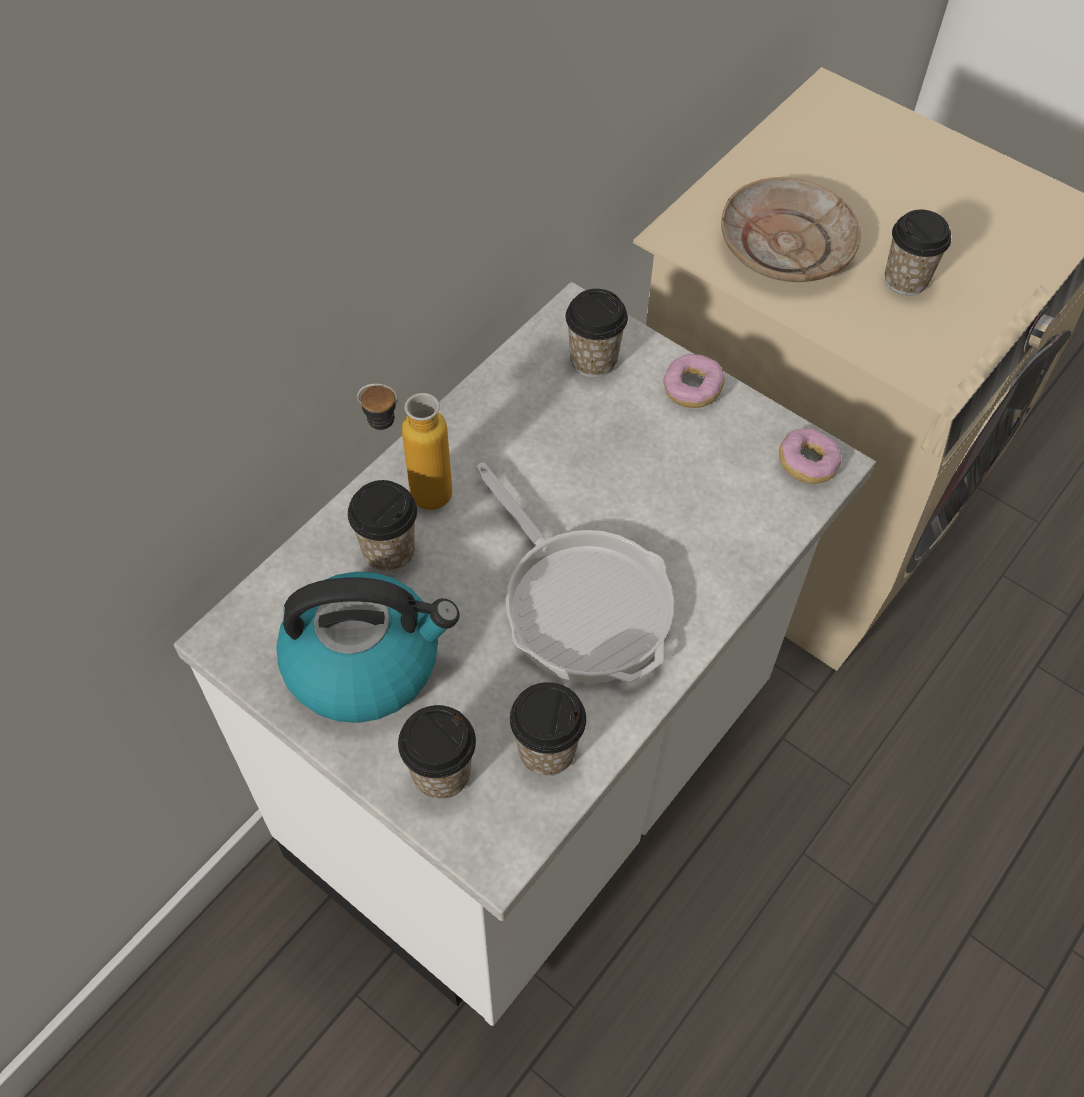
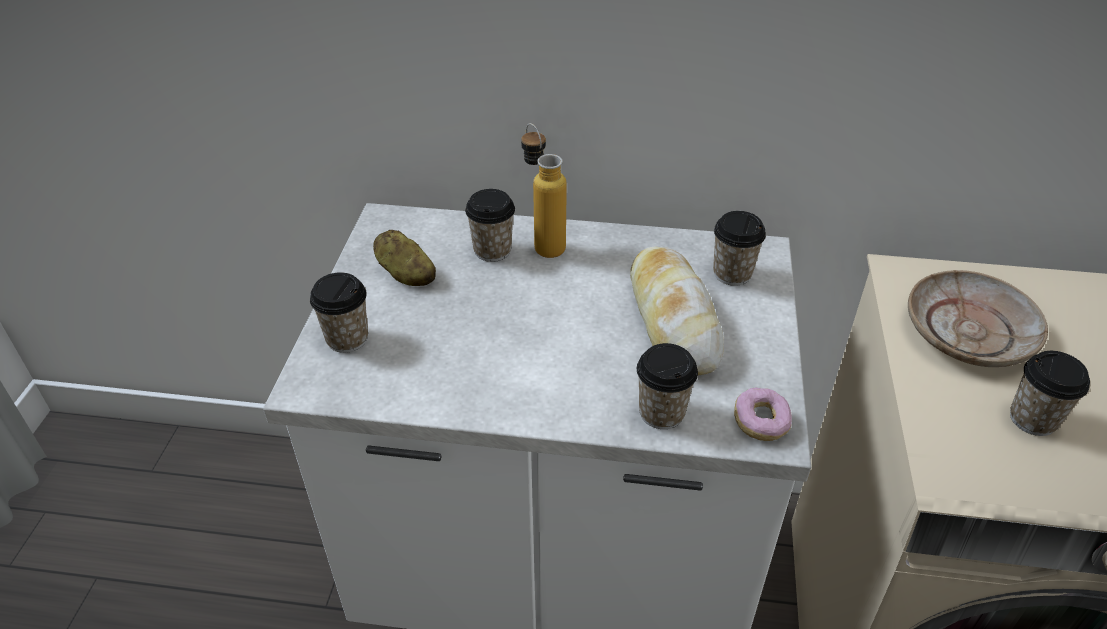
camera: 60 degrees right, 15 degrees down
(365, 662) = (405, 274): kettle -> potato
(546, 750) = (395, 379): cup -> cup (661, 412)
(581, 601) = (525, 348): frying pan -> none
(625, 449) = (672, 319): none -> bread
(692, 390) = (761, 331): donut -> none

